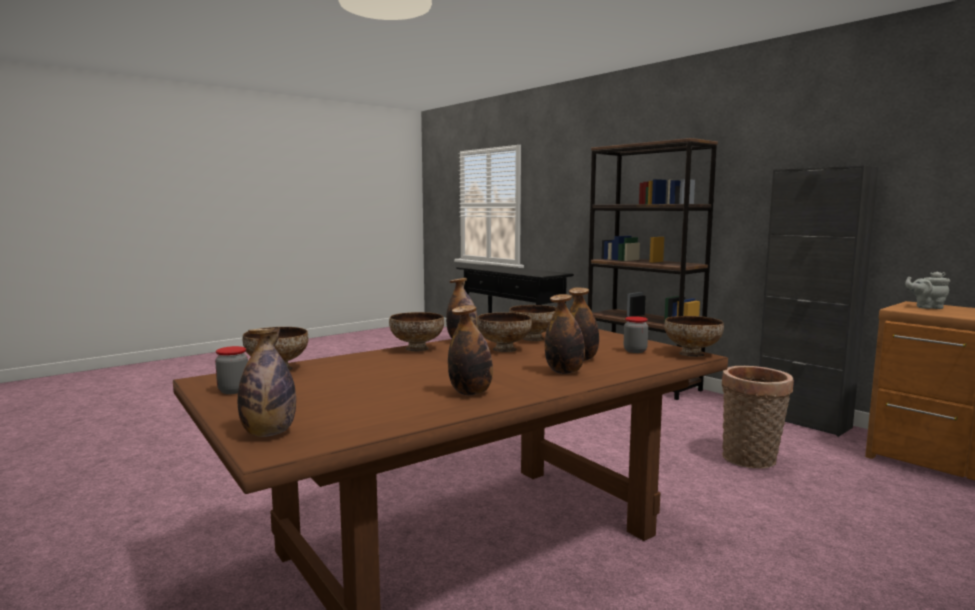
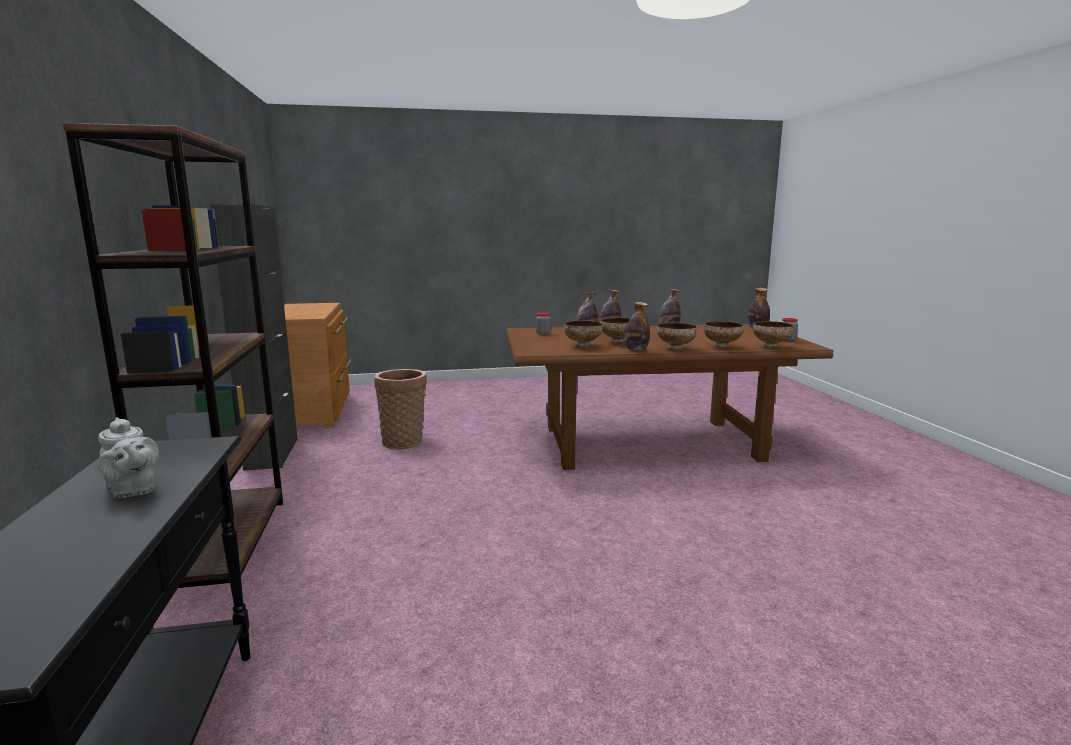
camera: 150 degrees left, 5 degrees up
(692, 354) = (519, 330): bowl -> bowl (721, 347)
(927, 307) = (292, 316): grey teapot -> grey teapot (132, 491)

